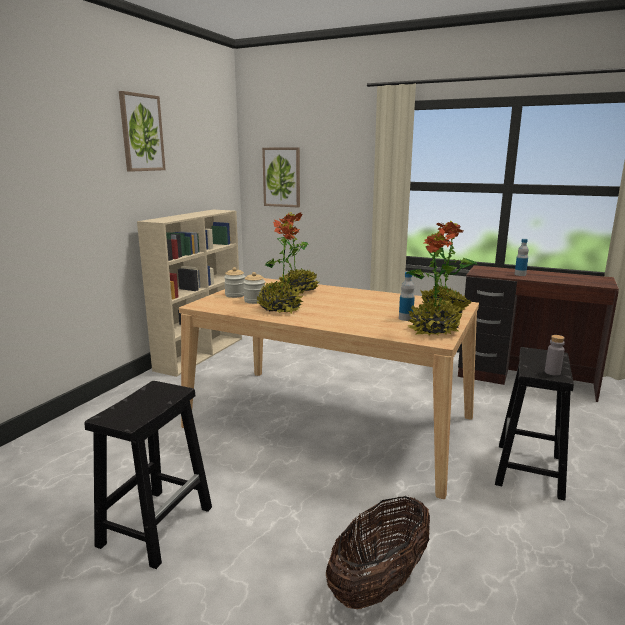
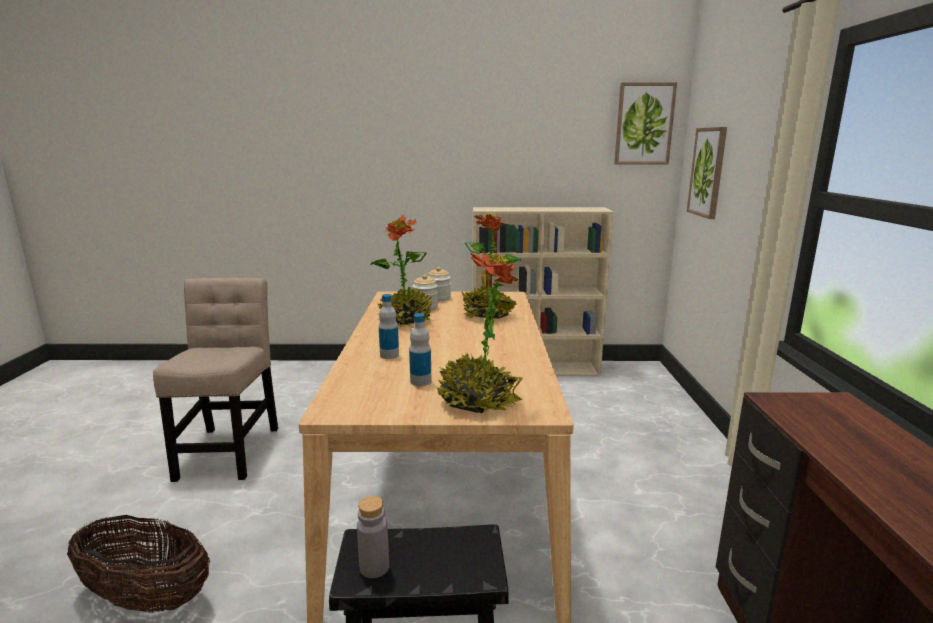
camera: 65 degrees right, 0 degrees up
(141, 133) = (499, 115): picture -> picture (644, 124)
(157, 525) = (230, 449): black stool -> beige chair
(433, 330) = (379, 404): potted plant -> none
(520, 274) = (856, 446): bottle -> bottle (389, 355)

